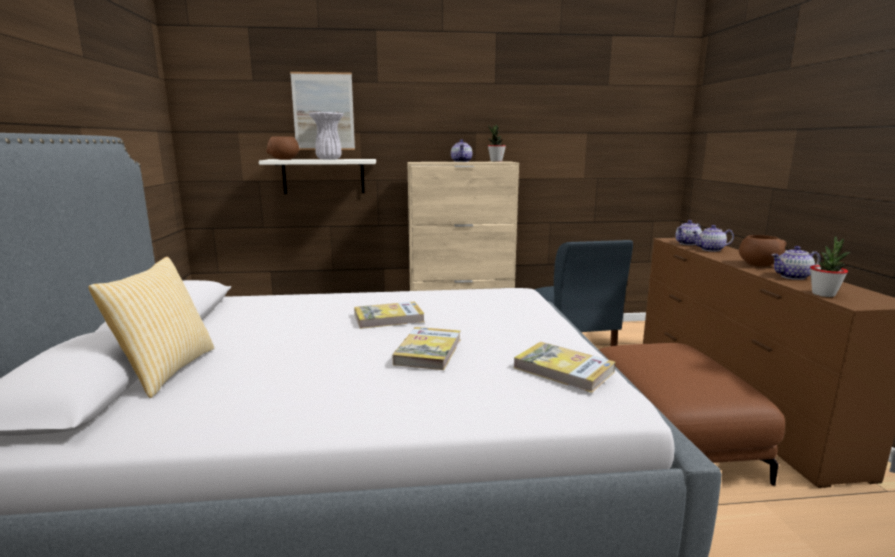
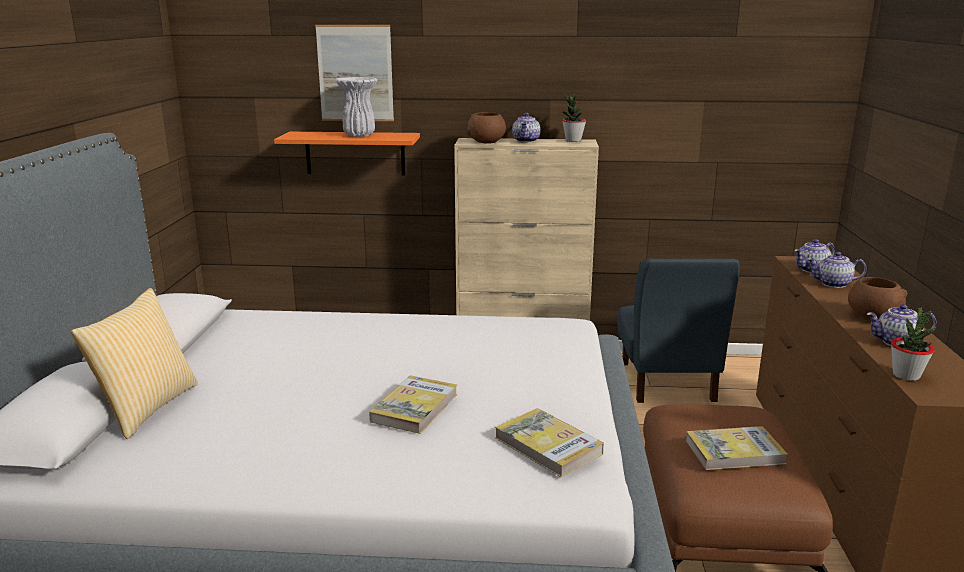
camera: 10 degrees right, 5 degrees up
(284, 159) = (305, 135): brown bowl -> brown bowl (486, 142)
(323, 176) = (355, 153): white shelf -> orange shelf
(388, 318) = (393, 356): book -> book (734, 452)

